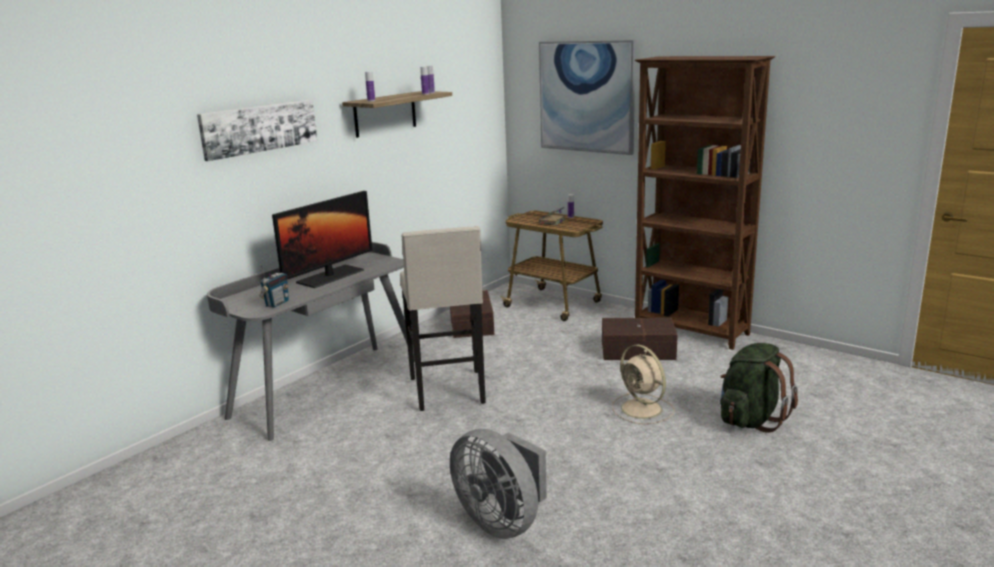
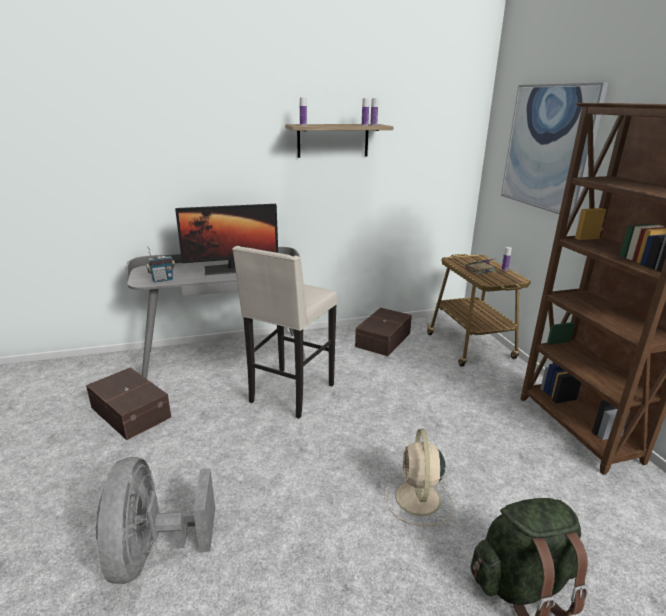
camera: 35 degrees right, 5 degrees up
(259, 128) = (196, 136): picture -> none
(637, 350) = (493, 425): brown storage box -> brown storage box (131, 411)

